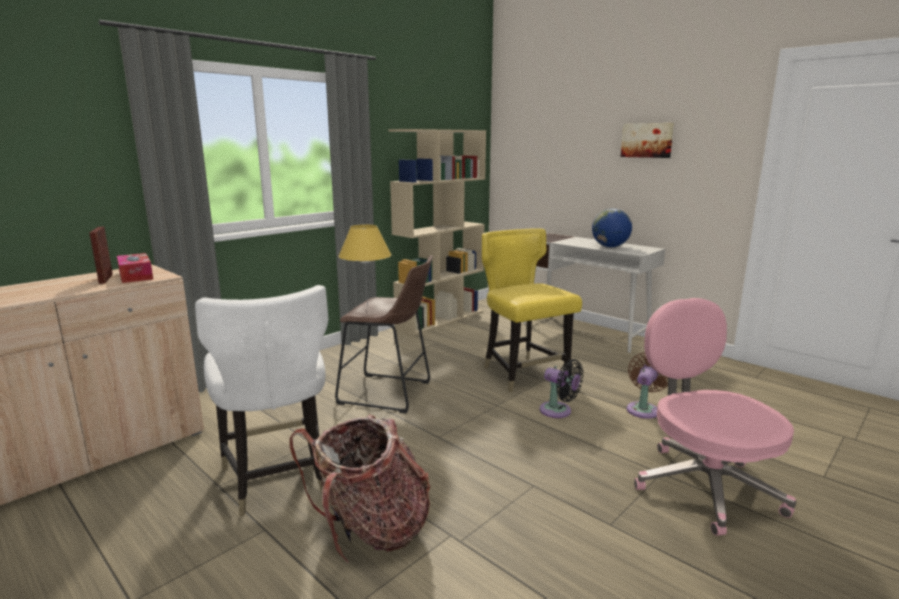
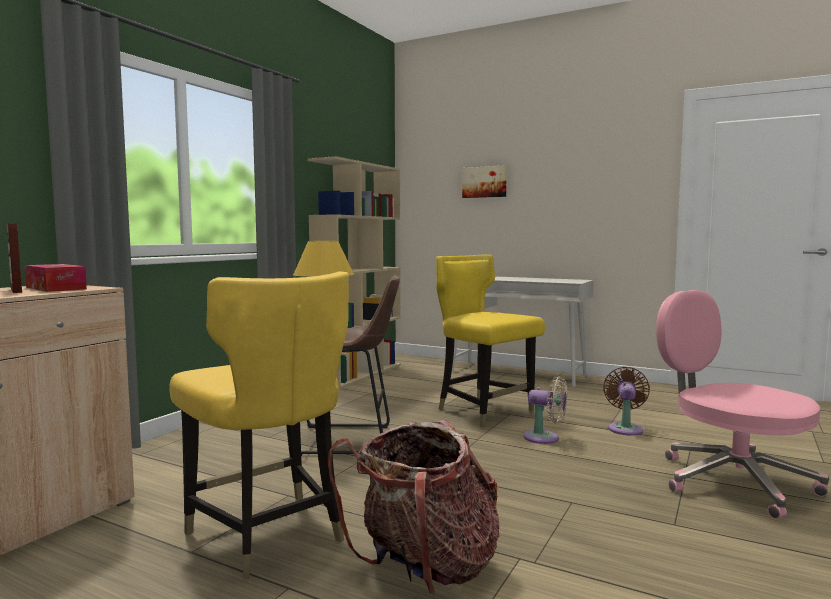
camera: 15 degrees left, 10 degrees down
(277, 478) = (268, 534): white chair -> yellow chair
(558, 411) = (545, 438): black fan -> beige fan
(610, 247) = (541, 280): globe -> none
(647, 140) = (566, 176): picture -> picture (484, 182)

